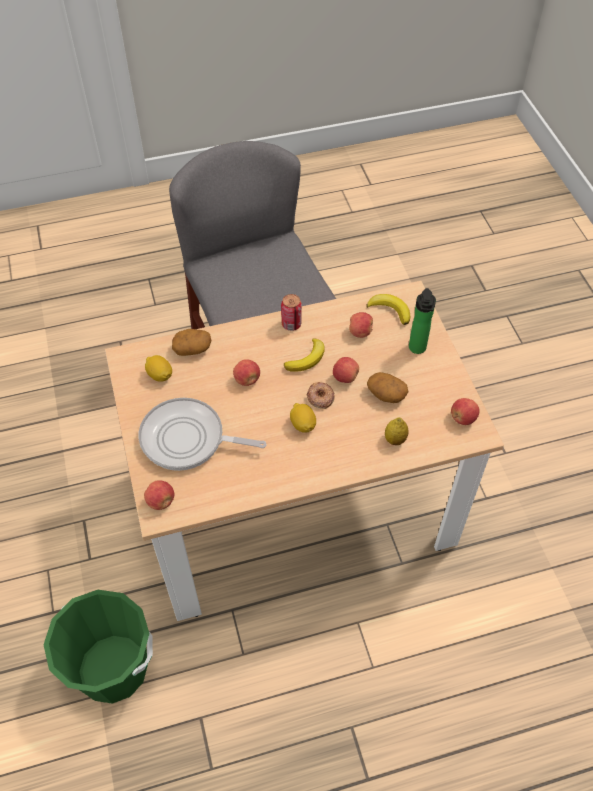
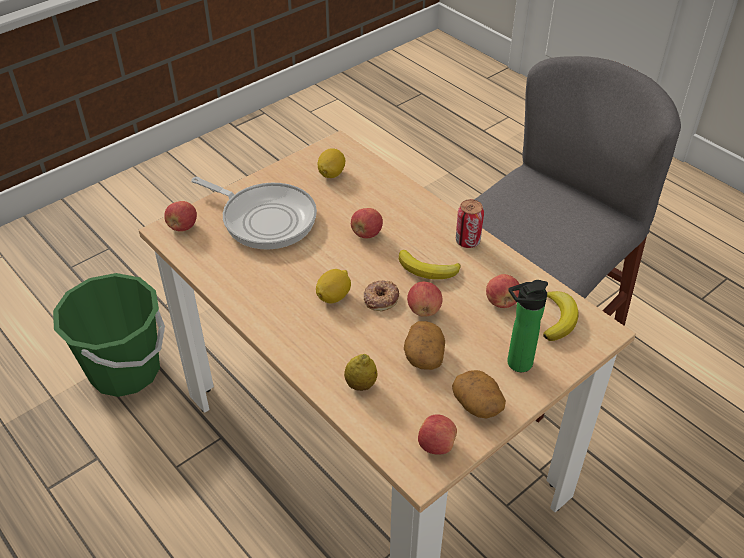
camera: 65 degrees right, 10 degrees down
(188, 439) = (265, 219): frying pan -> frying pan turned 135 degrees clockwise
(192, 348) = (380, 182): potato -> potato (478, 404)

